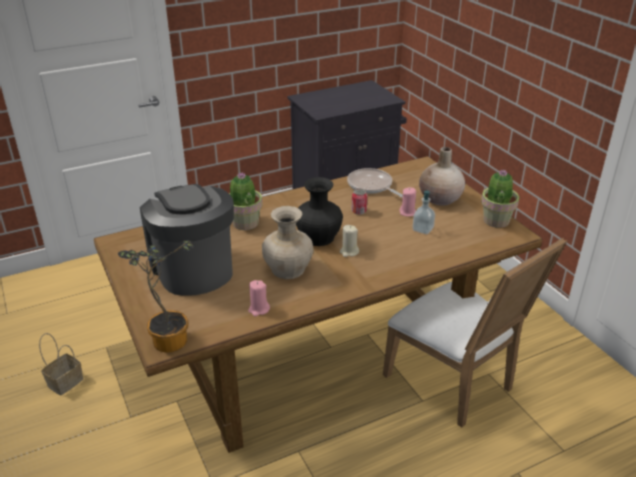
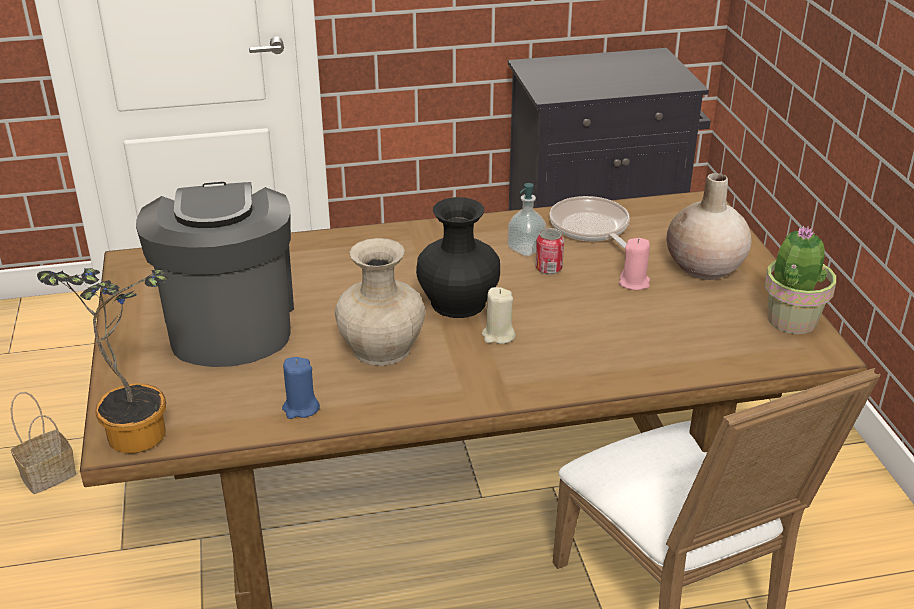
camera: 15 degrees right, 0 degrees up
(245, 223) = (348, 262): potted plant -> none
(258, 309) = (300, 408): pink candle -> blue candle
(422, 229) = (647, 316): soap dispenser -> soap dispenser (526, 248)

